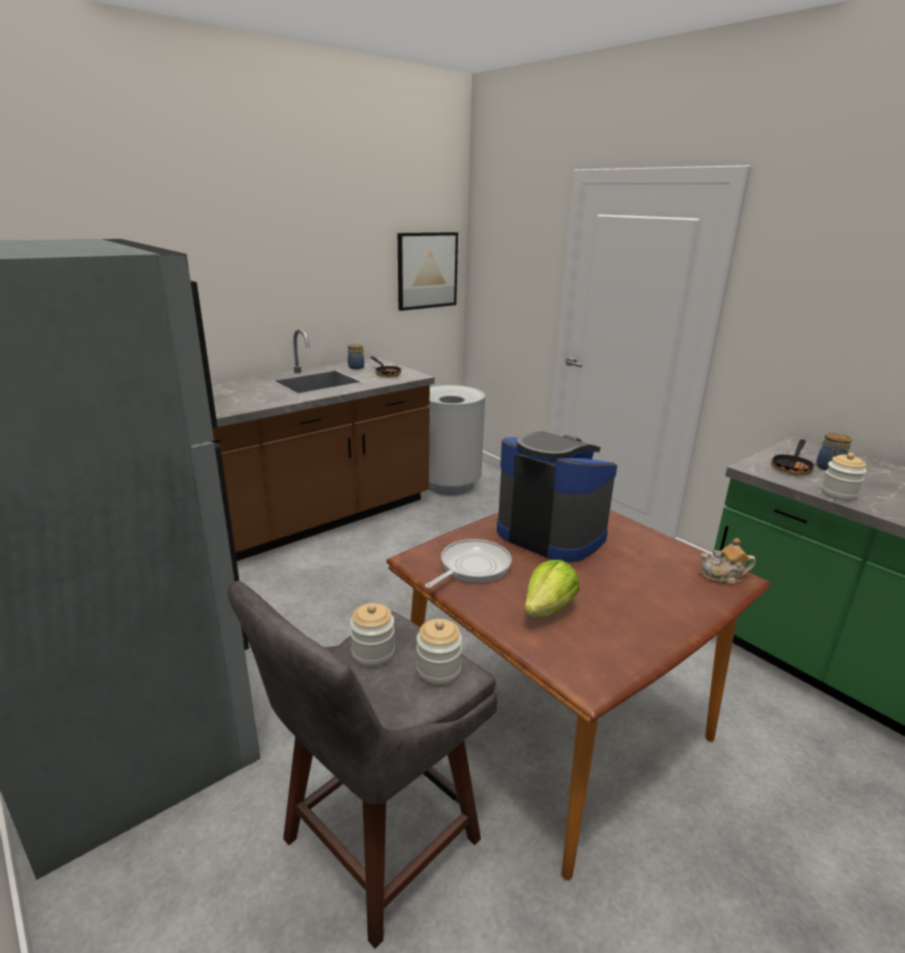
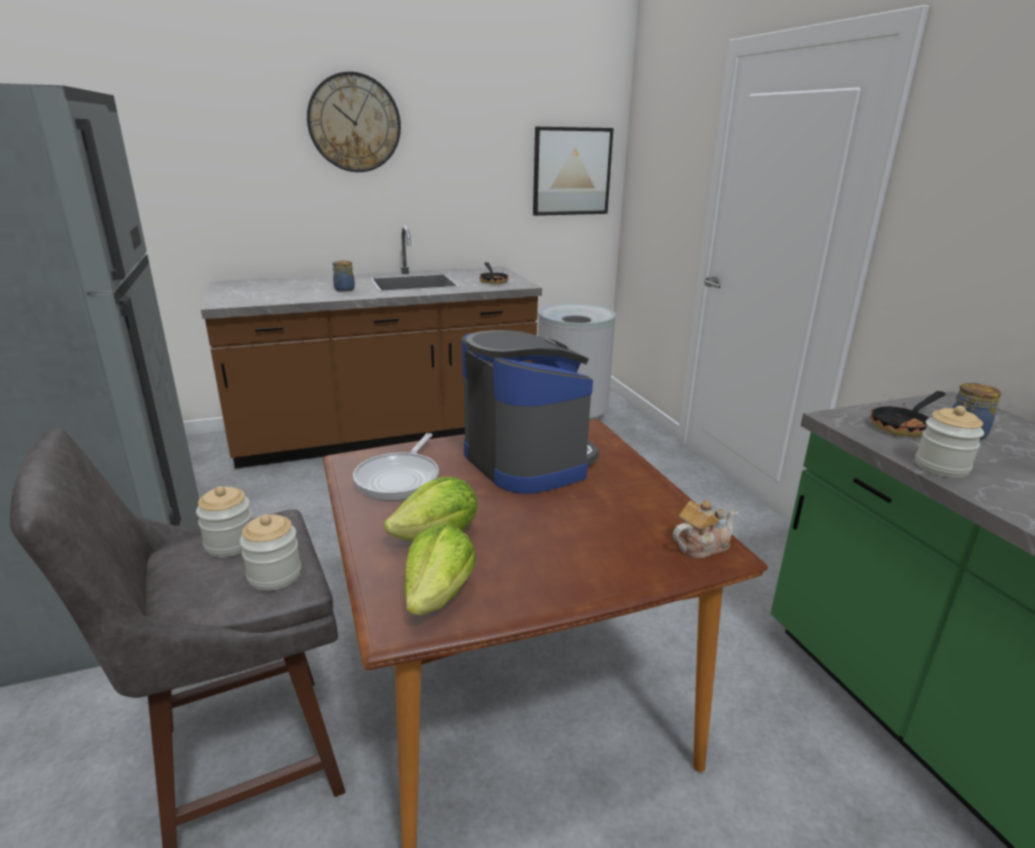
camera: 20 degrees right, 0 degrees up
(244, 235) = (354, 123): none -> wall clock
(356, 367) = (468, 273): jar -> jar (344, 290)
(472, 567) = (400, 479): frying pan -> frying pan turned 135 degrees clockwise
(596, 654) = (439, 595): none -> lettuce
(723, 577) = (701, 546): teapot -> teapot turned 135 degrees clockwise

